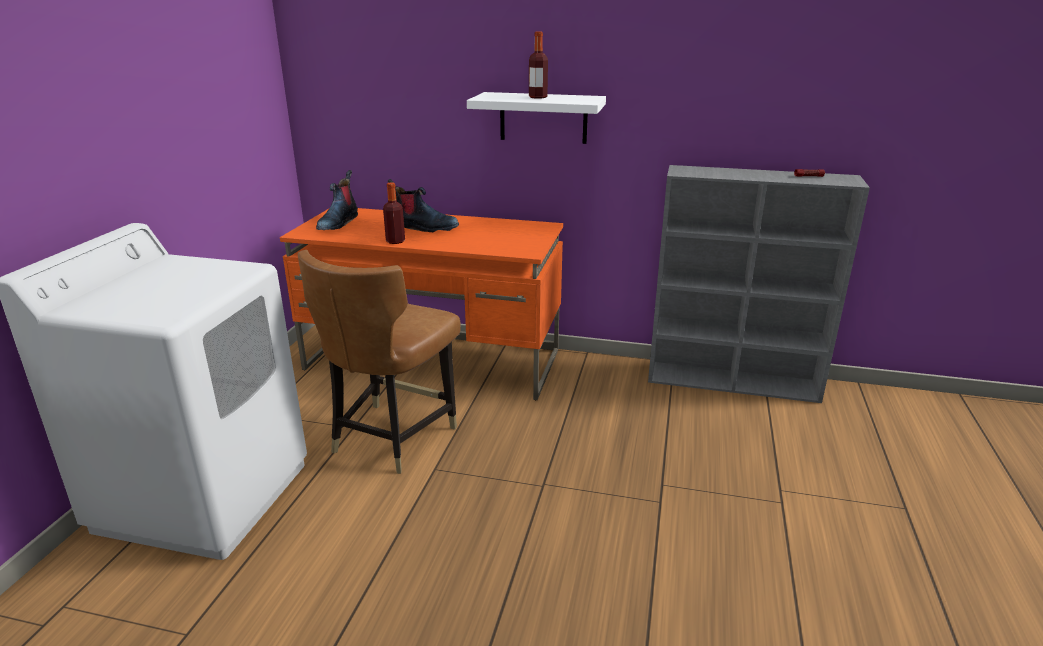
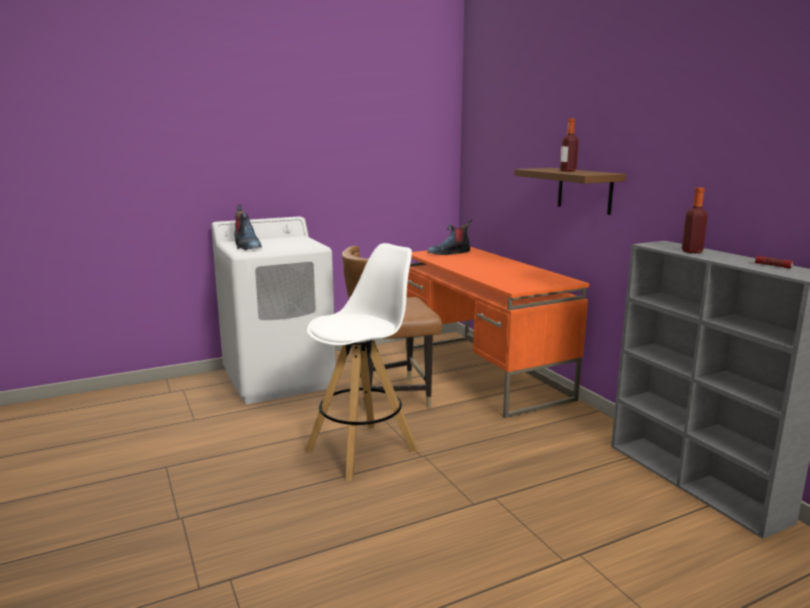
camera: 50 degrees right, 10 degrees down
(395, 241) = (454, 266): bottle -> bottle (691, 251)
(424, 227) = (489, 265): boot -> boot (247, 246)
(481, 518) = (363, 450): none -> white stool
(543, 118) = (584, 190): white shelf -> brown shelf

